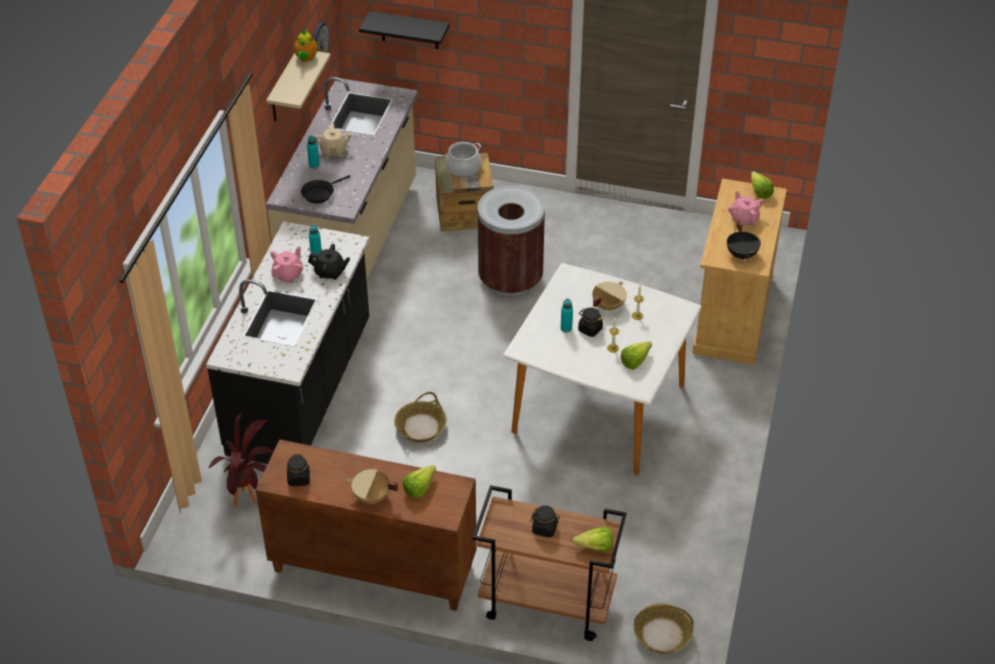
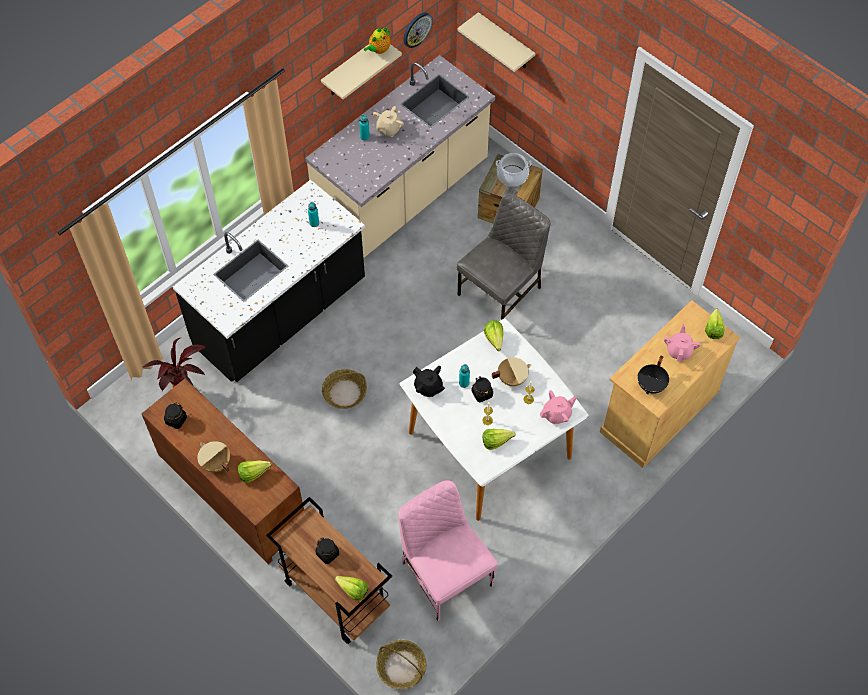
camera: 30 degrees right, 15 degrees up
(288, 275) = (281, 233): pink teapot -> pink teapot (557, 414)
(320, 194) = (351, 167): black frying pan -> none
(330, 272) = (313, 245): black teapot -> black teapot (428, 387)
(409, 30) = (506, 43): black shelf -> beige shelf
(510, 280) = (501, 291): brown trash can -> grey chair
(567, 284) = (494, 341): none -> lettuce
(641, 534) = (445, 573): none -> pink chair

